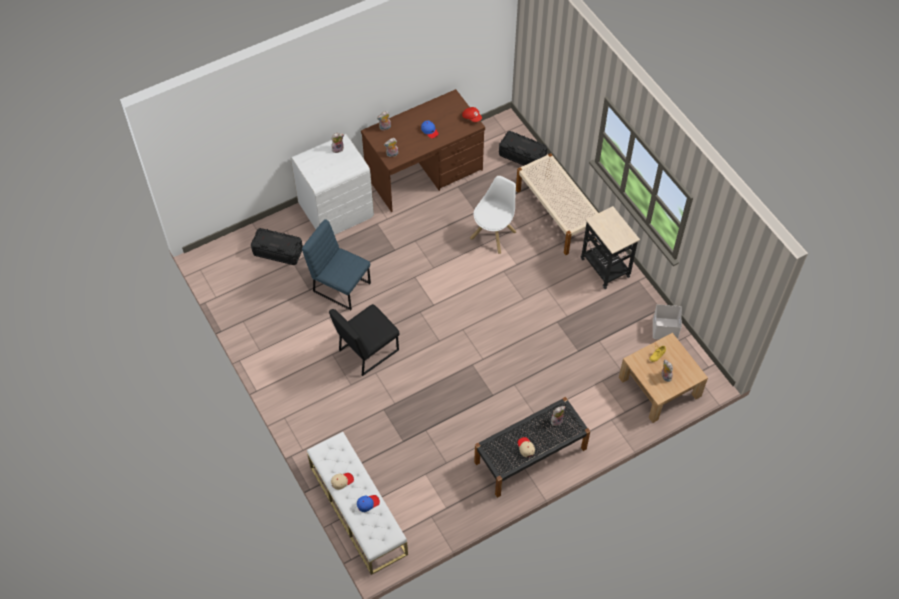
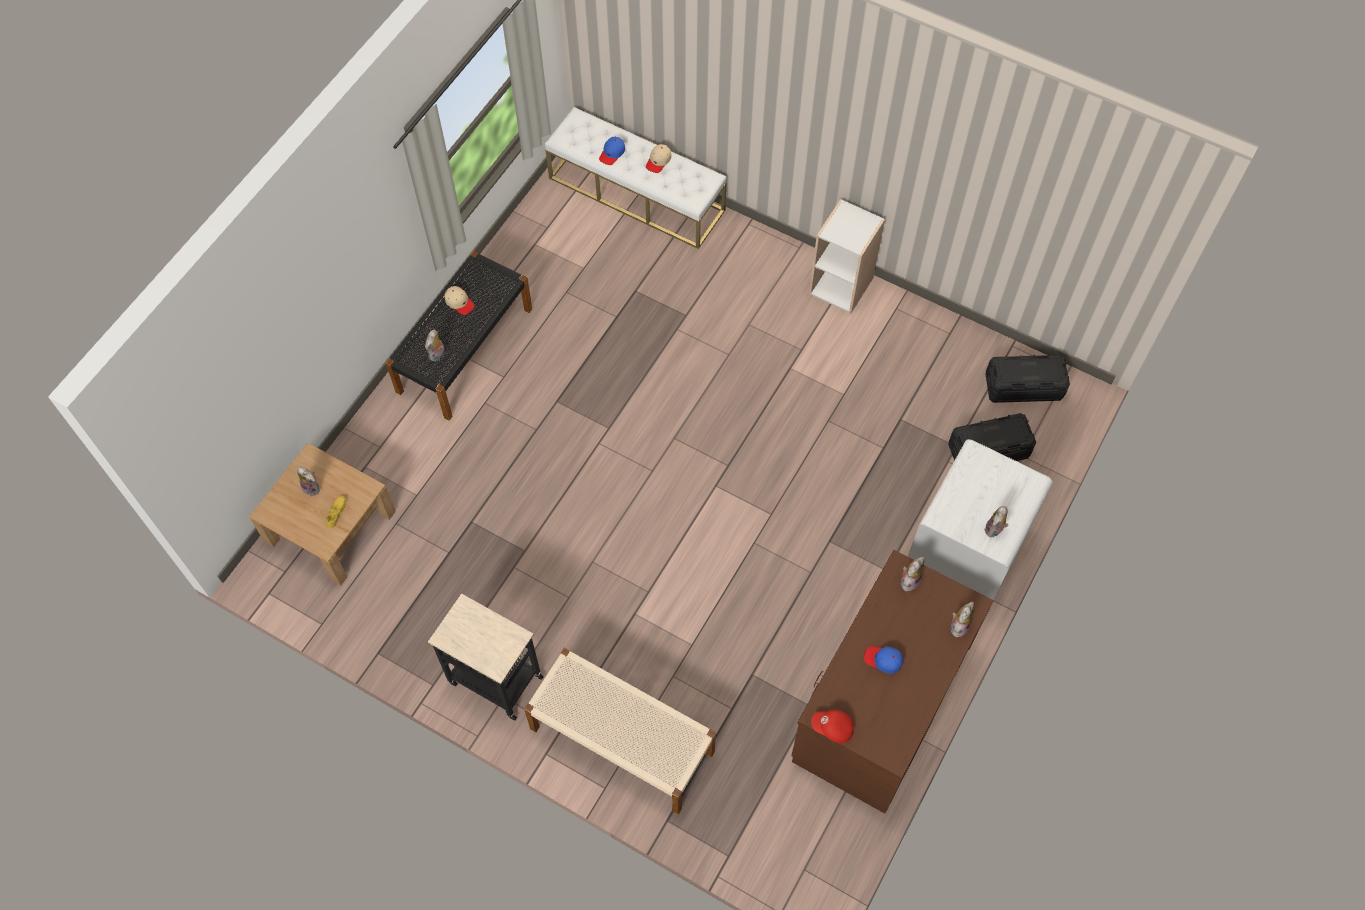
camera: 150 degrees right, 5 degrees up
(279, 380) = (841, 286): none -> bookcase
(340, 286) = (863, 446): blue chair -> none
(367, 351) = (760, 376): black chair -> none
(494, 234) = (700, 648): white chair -> none
(522, 156) = (744, 830): black storage box -> black storage box (1024, 387)
(665, 329) = (356, 621): white storage box -> none

